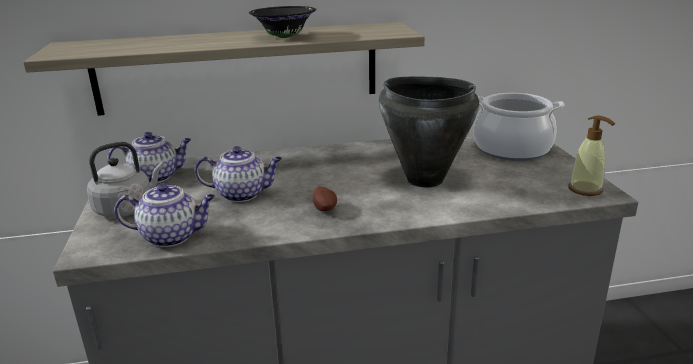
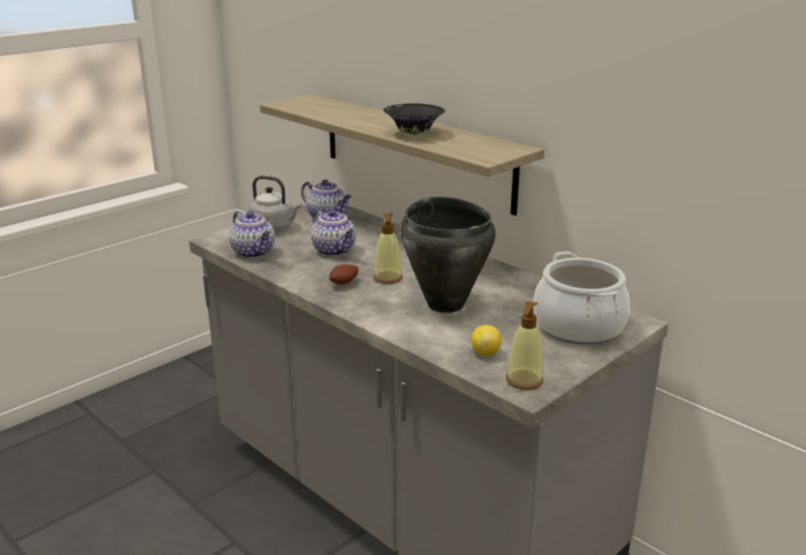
camera: 55 degrees right, 0 degrees up
(341, 187) = (388, 278): none -> soap dispenser
(528, 189) = (485, 353): none -> lemon

